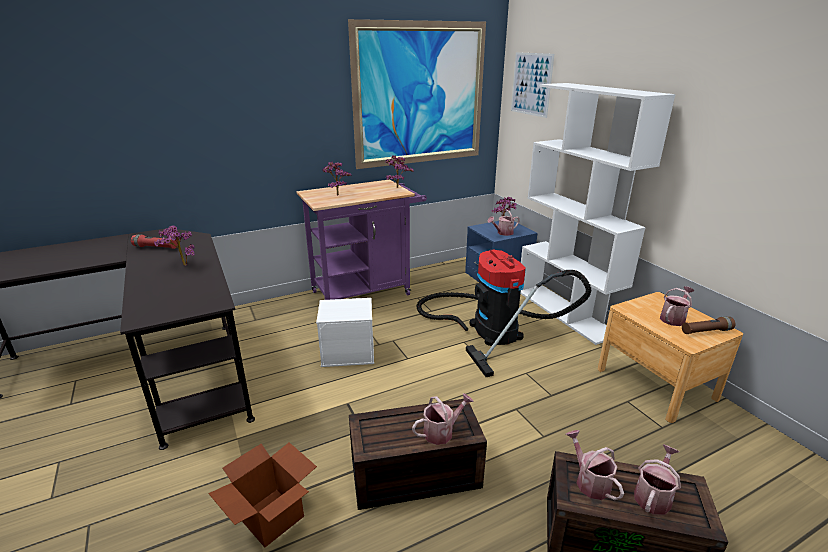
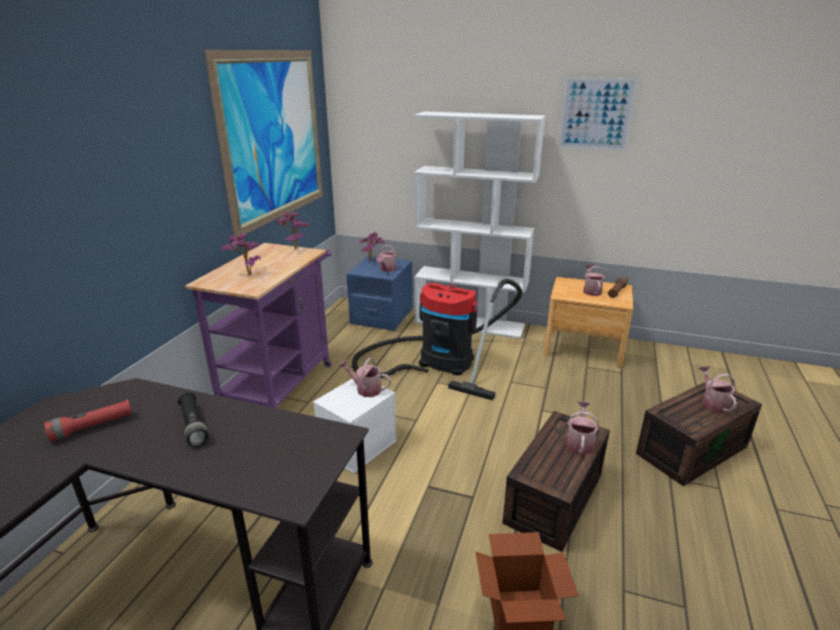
camera: 45 degrees left, 0 degrees up
(181, 265) = (194, 426): potted plant -> black flashlight
(531, 84) = (373, 115): picture -> picture (596, 114)
(589, 481) = (682, 415): watering can -> watering can (365, 389)

